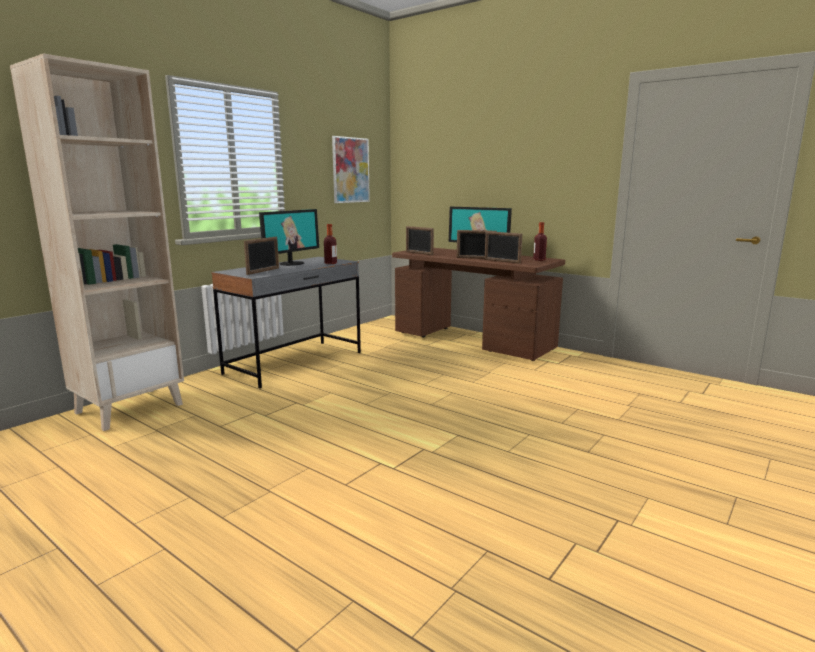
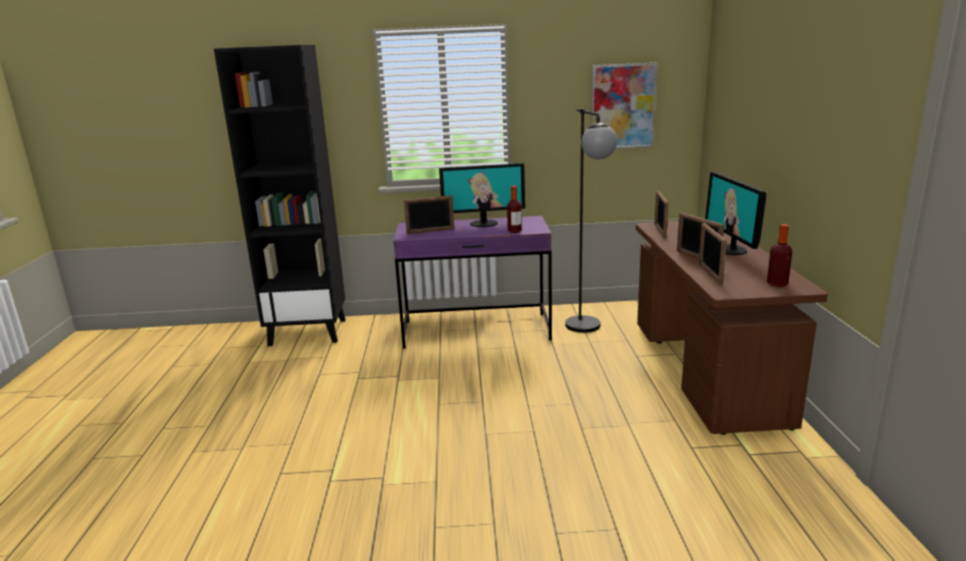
camera: 50 degrees right, 5 degrees up
(130, 408) = (308, 332): beige bookcase -> black bookcase
(295, 363) = (476, 331): grey desk -> purple desk
(371, 342) = (588, 330): none -> black floor lamp

